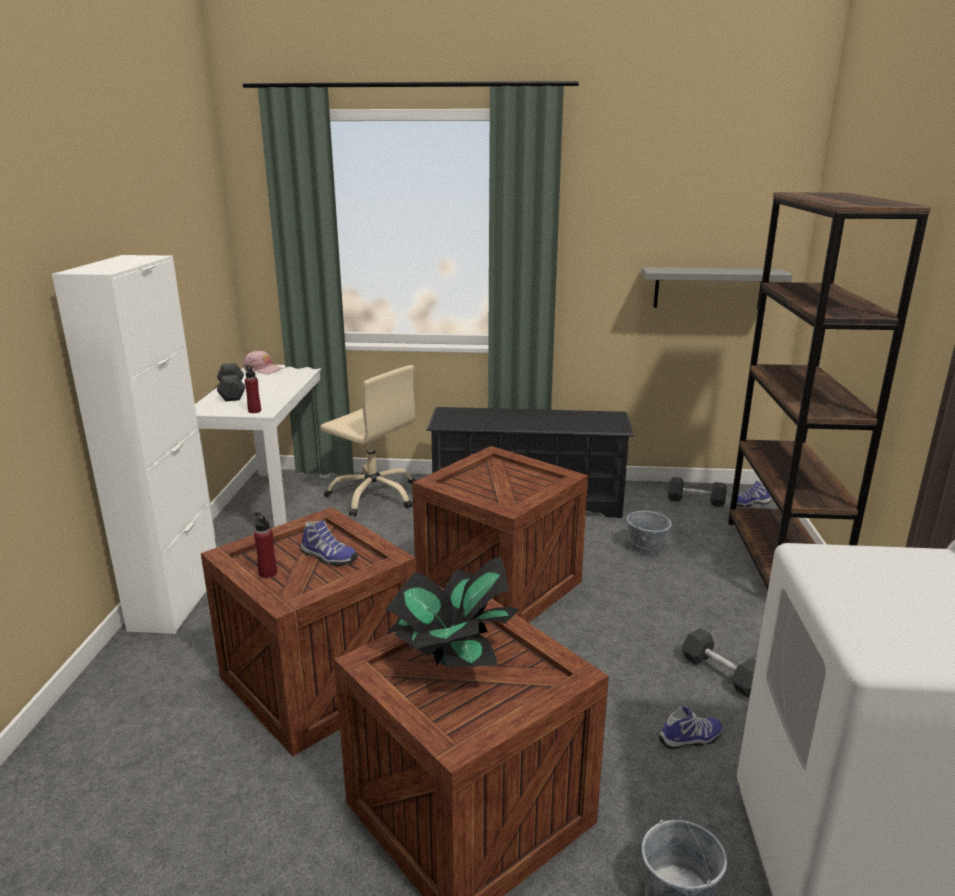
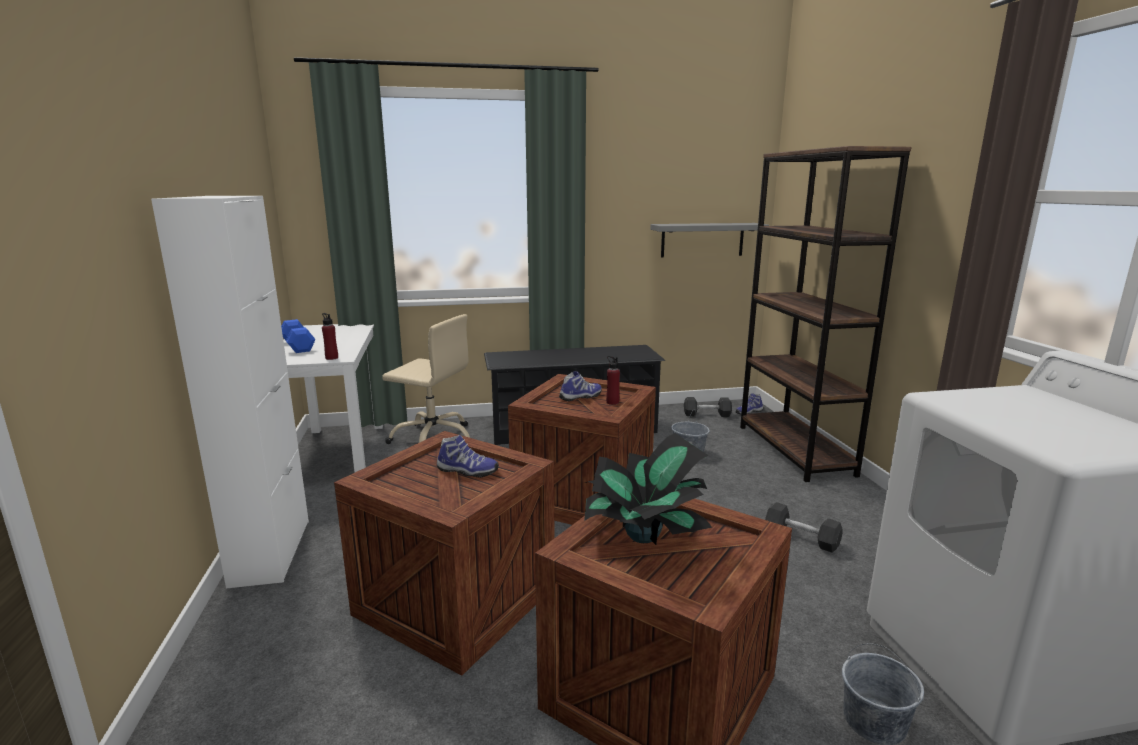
camera: 15 degrees left, 5 degrees down
(232, 392) = (298, 346): grey dumbbell -> blue dumbbell
(263, 369) = (317, 328): pink cap -> none
(268, 573) = (414, 491): red bottle -> red bottle (612, 402)
(691, 739) = (809, 592): shoe -> shoe (581, 397)

